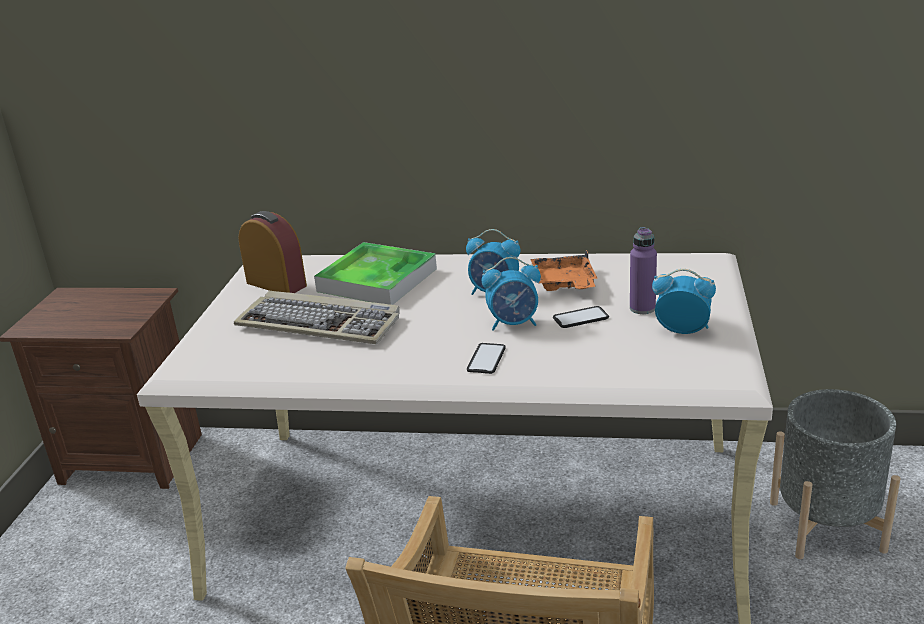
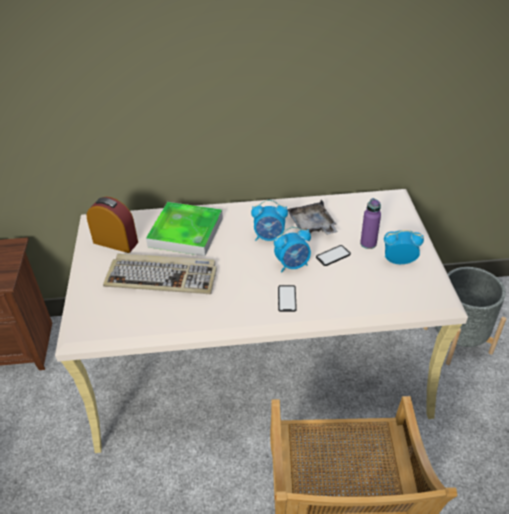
camera: 15 degrees left, 15 degrees up
(564, 284) = (312, 225): orange tray -> grey tray

